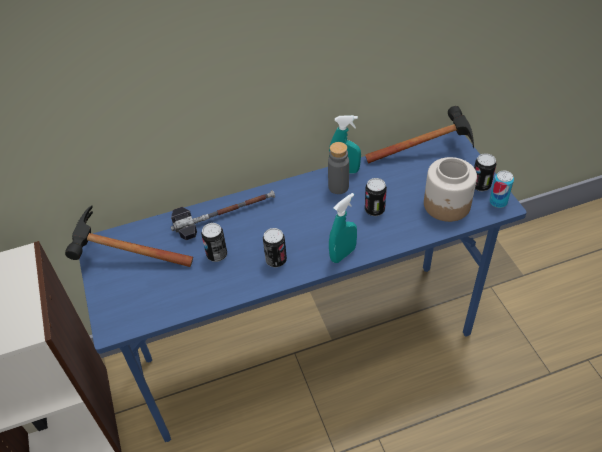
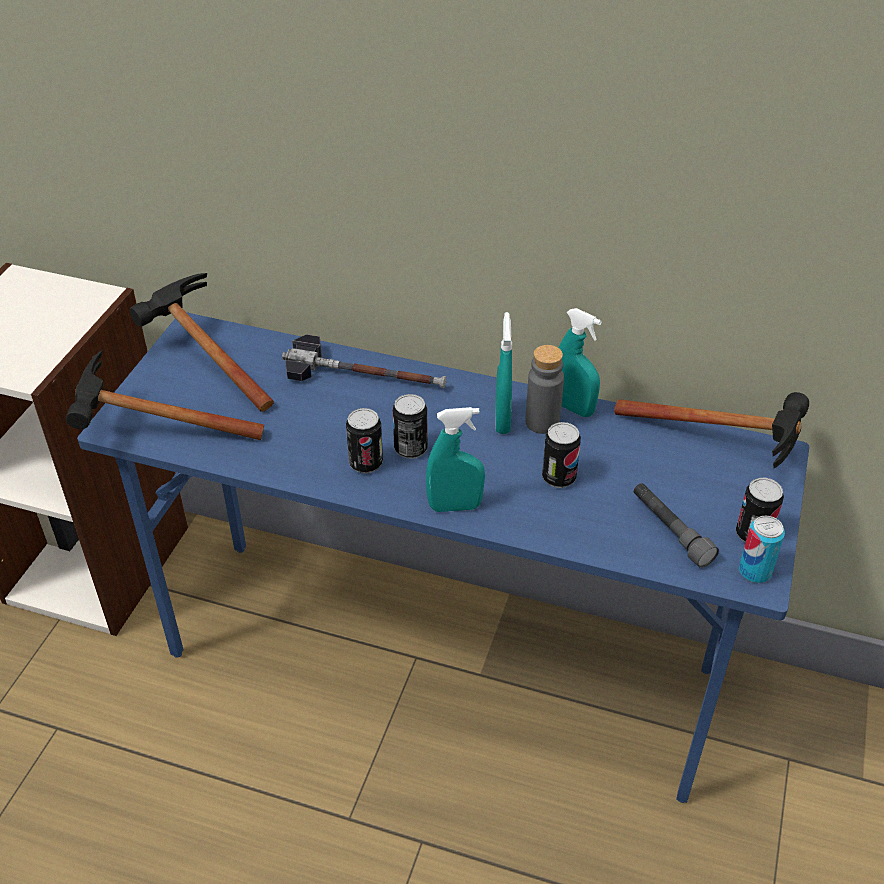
camera: 35 degrees right, 5 degrees down
(137, 318) = (149, 433): none -> hammer
(217, 255) = (305, 416): can -> can (410, 449)
(319, 197) = (502, 420): none -> turquoise spray bottle
(447, 205) = (670, 531): jar -> grey flashlight

